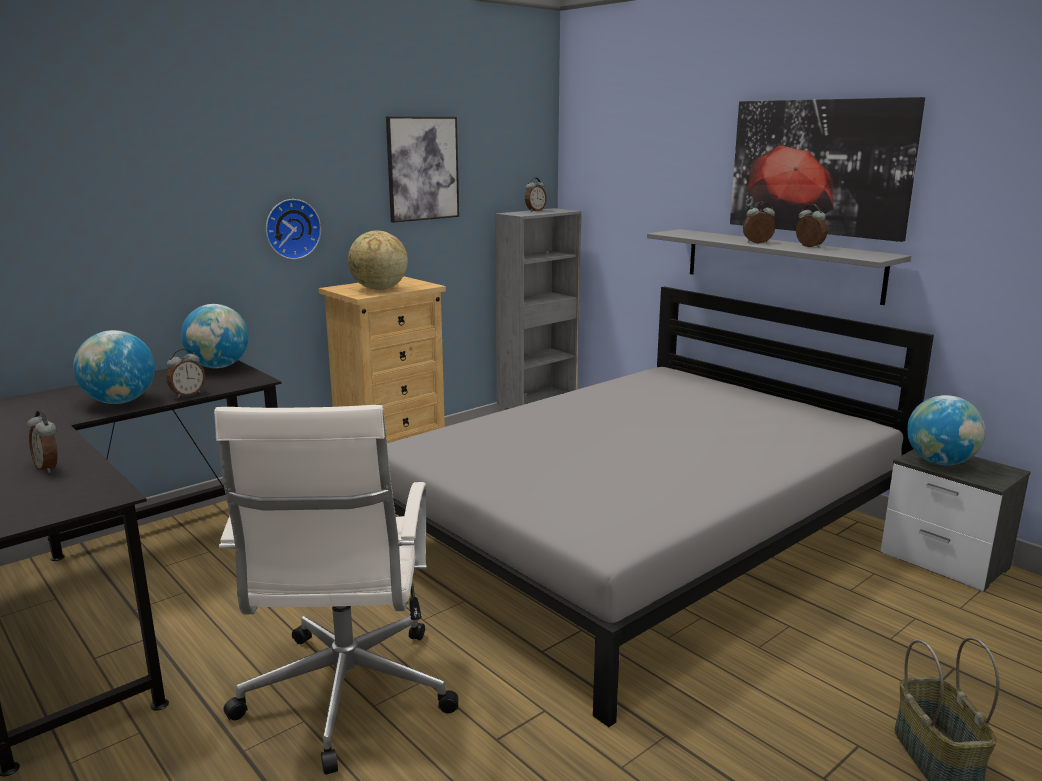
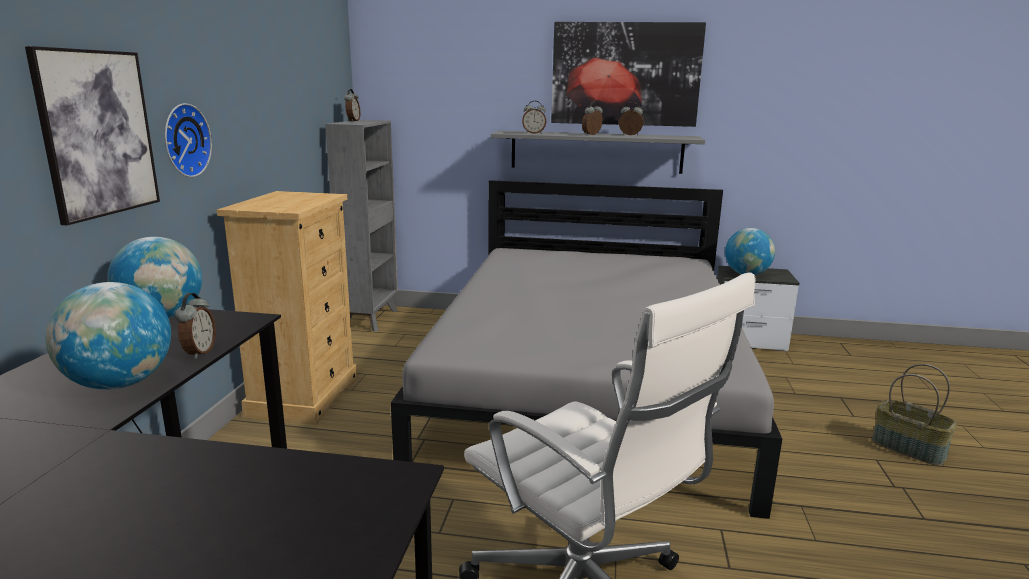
camera: 40 degrees left, 0 degrees up
(48, 468) = (222, 485): alarm clock -> alarm clock (534, 133)
(379, 289) = (292, 203): globe -> none
(422, 168) = (275, 75): picture -> picture (97, 133)

